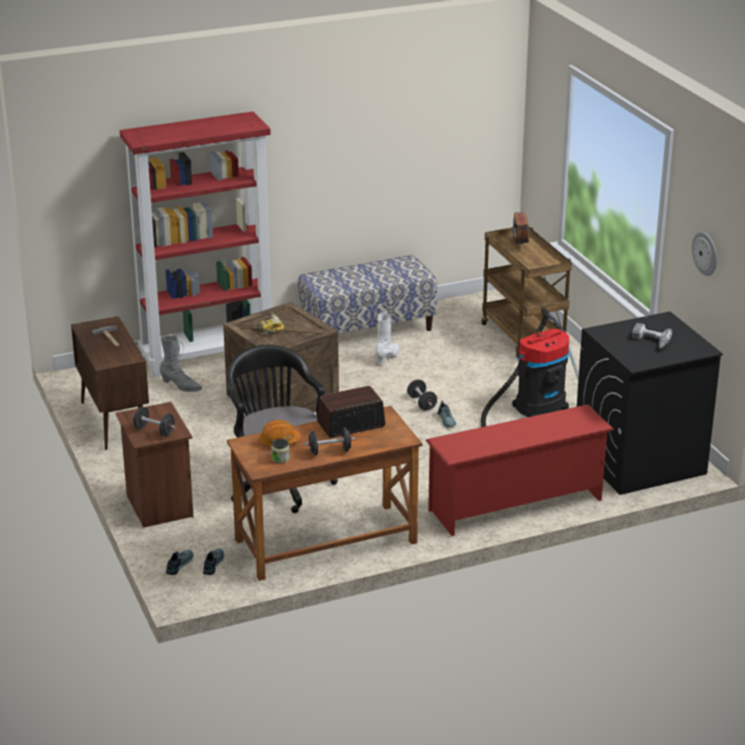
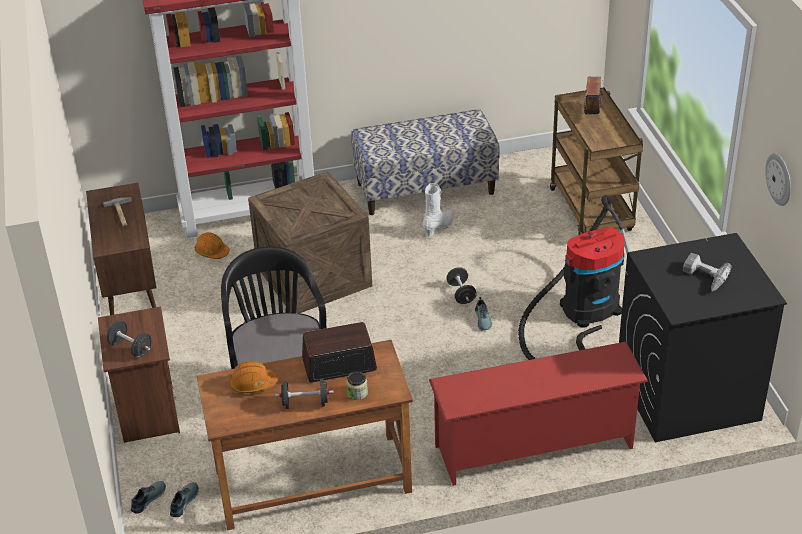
camera: 10 degrees right, 10 degrees up
(181, 386) = (212, 252): grey boot -> orange hard hat
(268, 327) = (294, 206): power drill -> none
(280, 459) = (247, 410): jar -> jar (357, 393)

